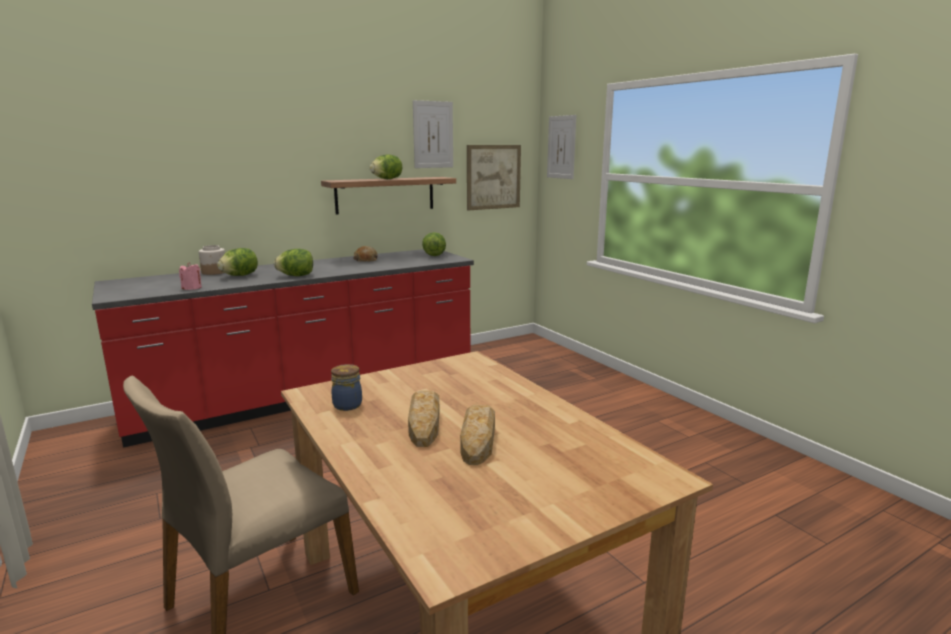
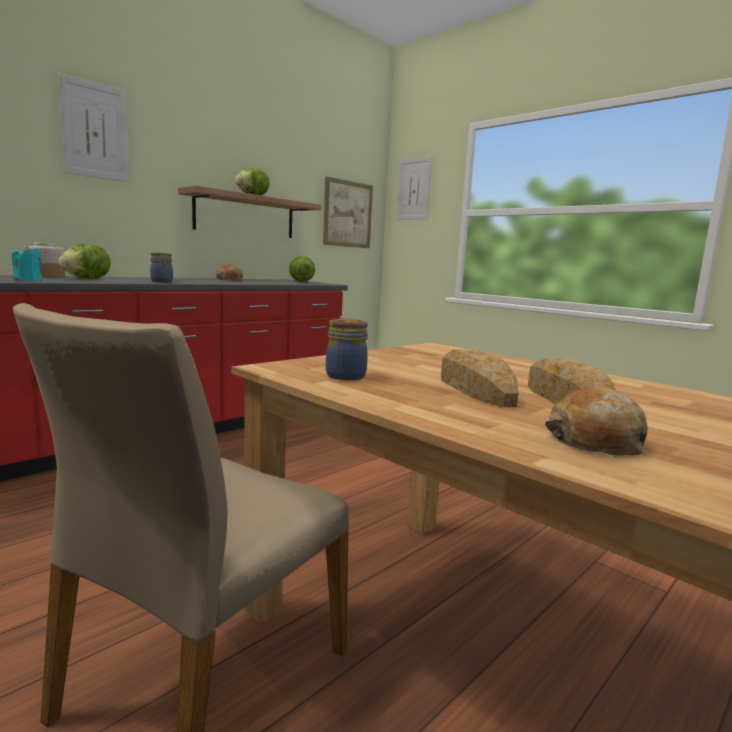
camera: 15 degrees left, 5 degrees down
(192, 288) = (28, 281): pink candle -> turquoise candle
(296, 276) = (162, 282): lettuce -> jar
(431, 486) = (595, 441): none -> bread
(433, 134) = (294, 159): picture -> picture (95, 130)

